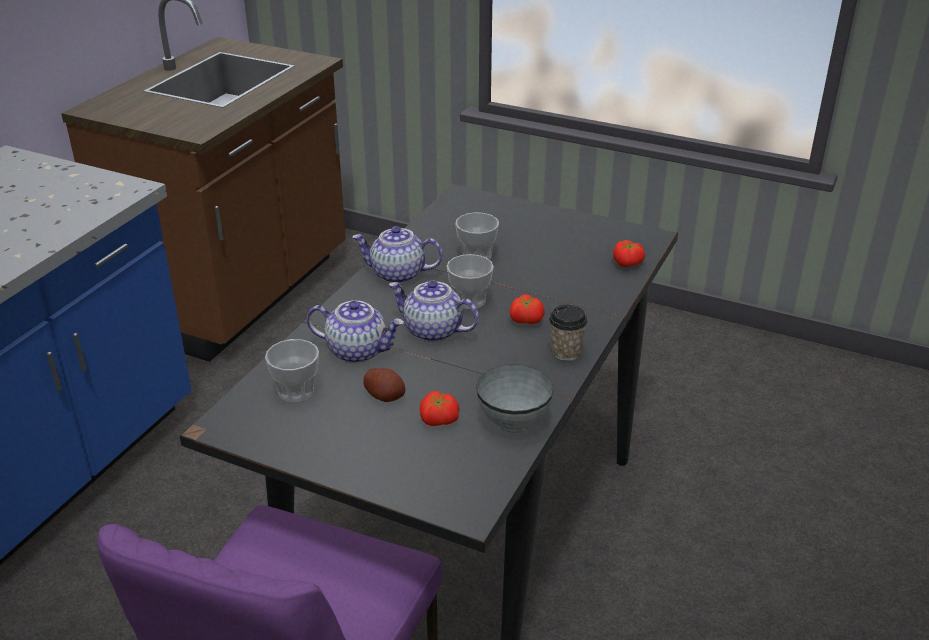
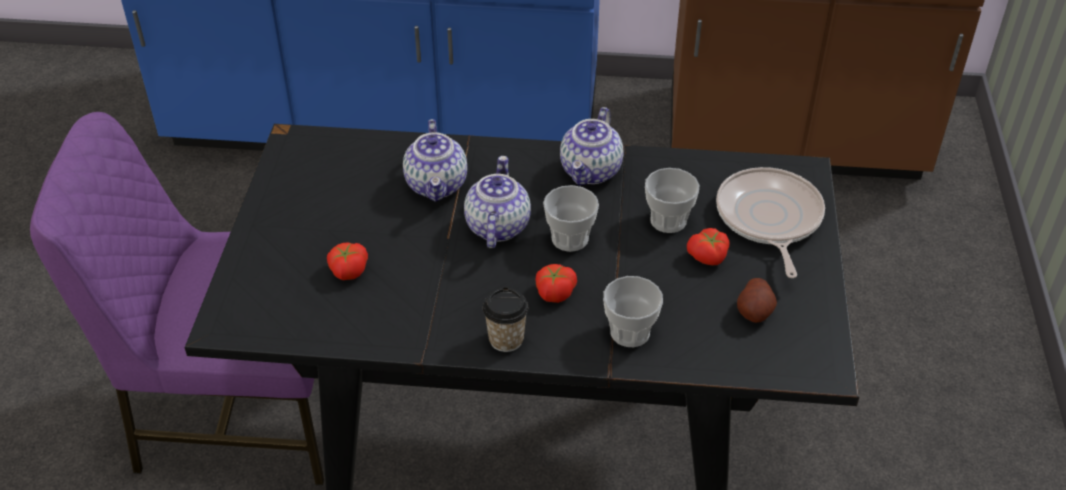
camera: 70 degrees right, 10 degrees up
(296, 391) = (357, 166): cup -> cup (630, 332)
(385, 396) = (372, 224): potato -> potato (754, 311)
(397, 274) = (591, 171): teapot -> teapot turned 150 degrees counterclockwise
(500, 219) = (768, 219): none -> frying pan
(513, 420) = (366, 324): grey bowl -> none
(628, 263) = (736, 358): tomato -> tomato (708, 257)

